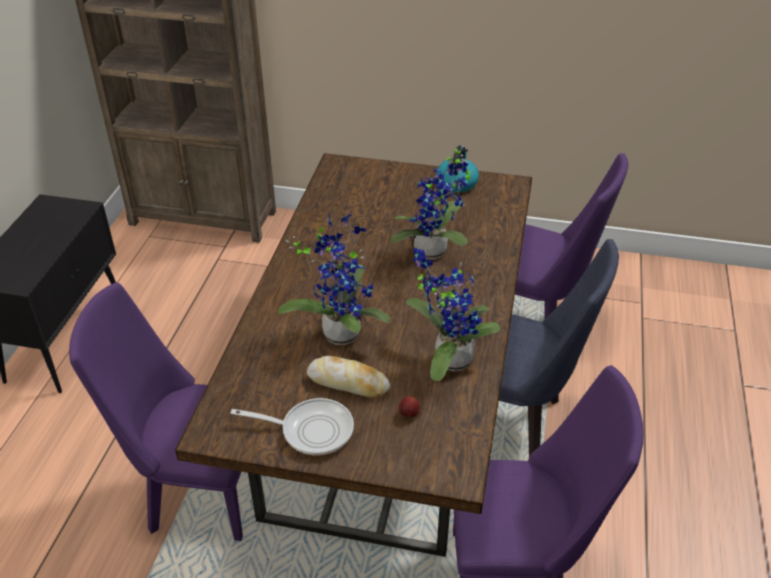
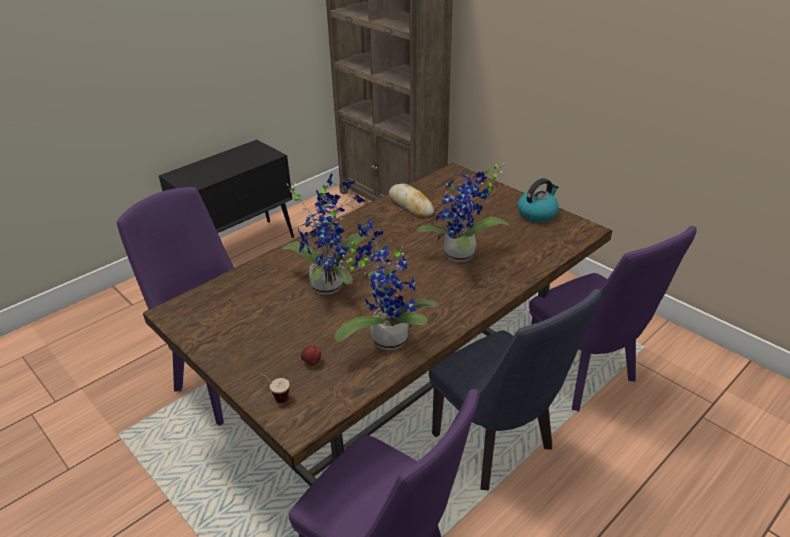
camera: 35 degrees right, 5 degrees down
(311, 430) = (233, 341): frying pan -> none
(348, 382) = (294, 320): bread -> bread (411, 205)
(410, 462) = (274, 397): none -> cup

